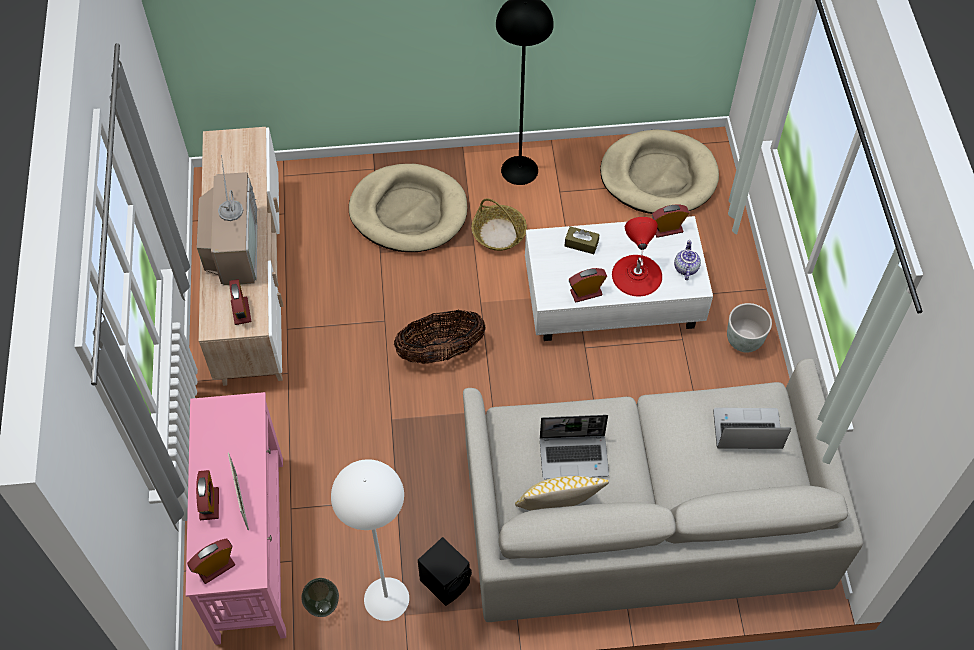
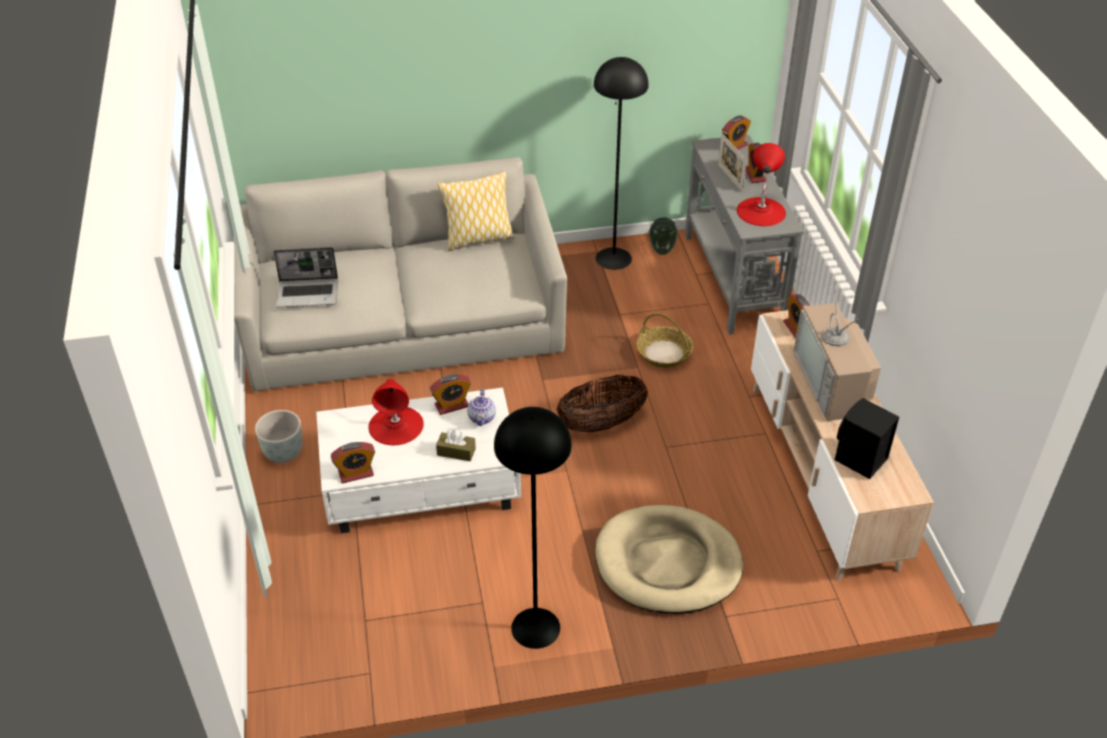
camera: 175 degrees right, 15 degrees down
(226, 435) = (761, 211): none -> red table lamp
(251, 546) = (732, 280): pink console table -> grey console table
(386, 599) = (613, 258): white floor lamp -> black floor lamp
(446, 581) = (567, 270): black speaker -> black speaker (859, 460)
(499, 233) = (553, 545): basket -> basket (663, 353)
(574, 456) = (464, 269): laptop -> none
(658, 176) = (352, 632): beige dog bed -> none
(685, 268) = (341, 435): teapot -> teapot (482, 418)

